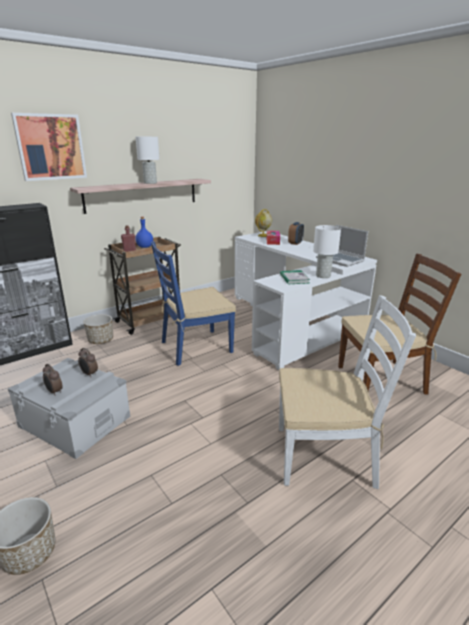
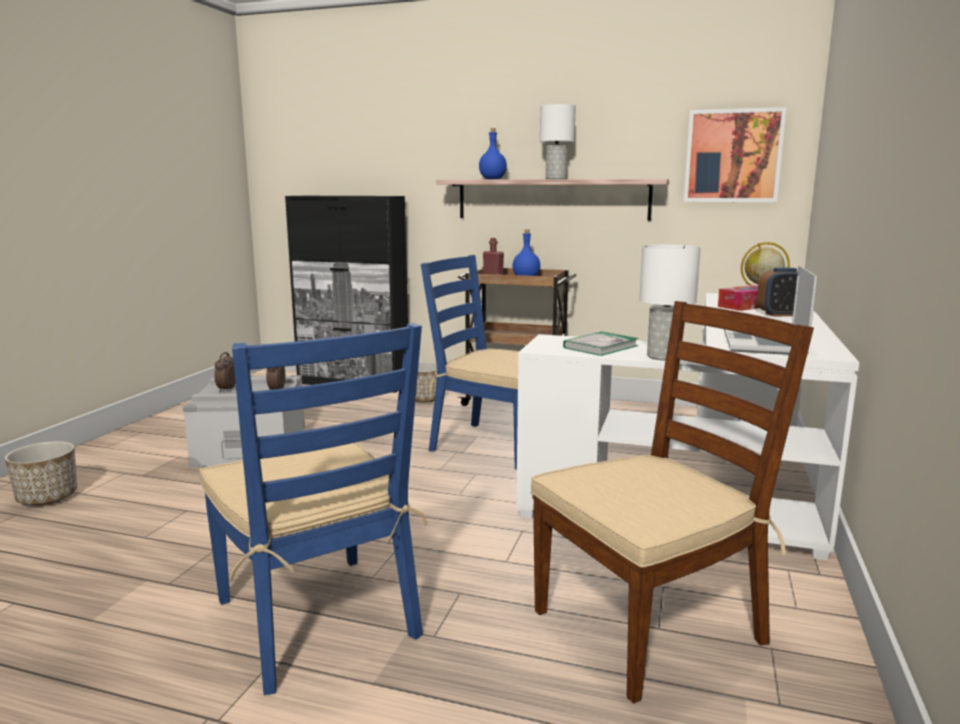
camera: 55 degrees right, 10 degrees down
(51, 147) = (431, 126): picture -> picture (733, 156)
(111, 185) = (493, 179): none -> blue bottle
(325, 455) = (317, 619): white chair -> blue chair
(381, 379) = (649, 625): brown chair -> brown chair turned 75 degrees counterclockwise

